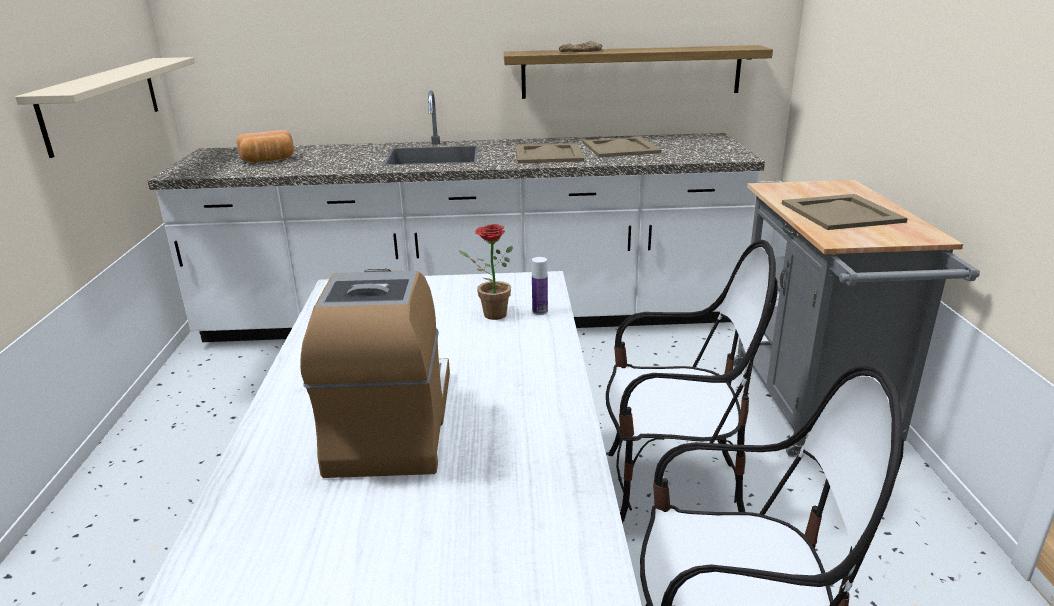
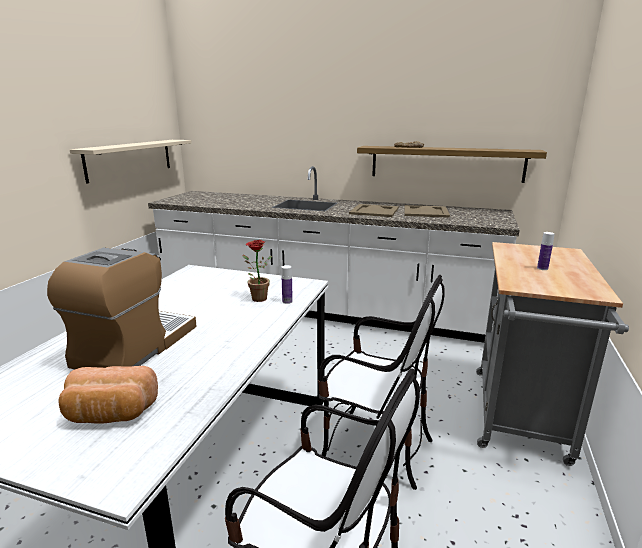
camera: 20 degrees right, 5 degrees down
(268, 160) = (216, 199): bread -> bread (110, 414)
(841, 212) = (542, 268): beige tray -> bottle

